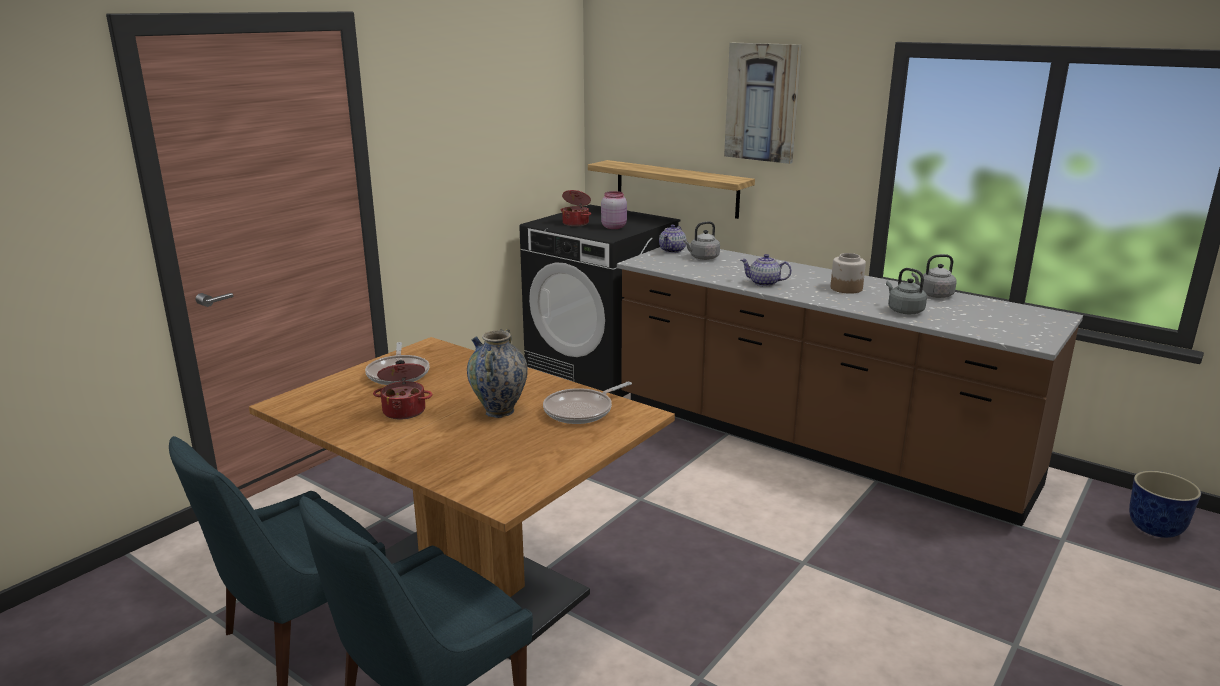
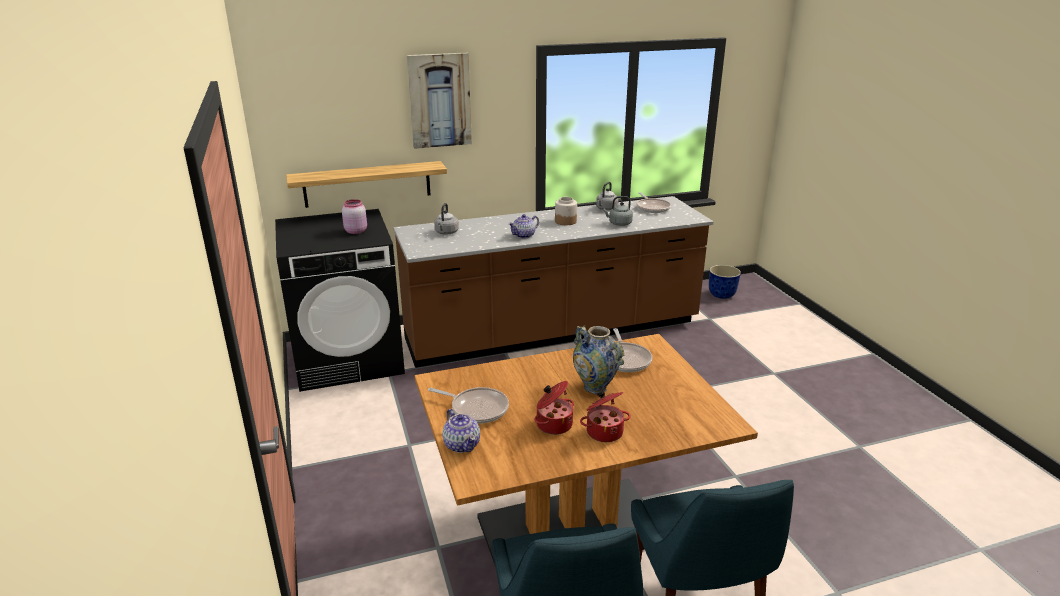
camera: 55 degrees left, 5 degrees up
(576, 223) = (319, 238): cooking pot -> cooking pot (604, 431)
(672, 250) = (413, 235): teapot -> teapot (462, 444)
(1004, 314) = (652, 208): none -> frying pan

